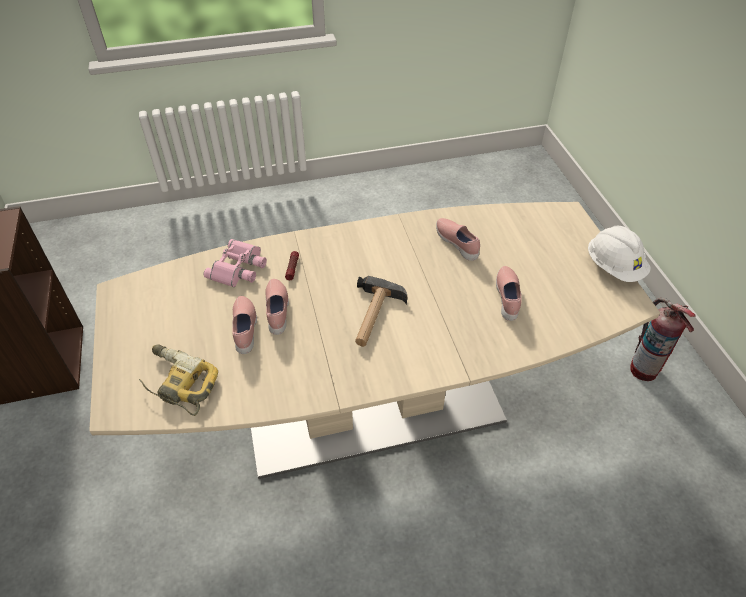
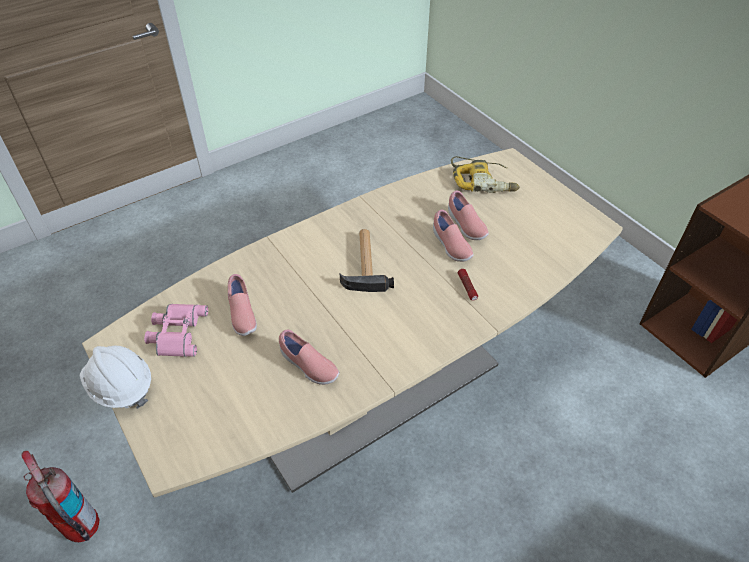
camera: 160 degrees right, 0 degrees up
(239, 268) = (516, 274): pink binoculars -> pink binoculars (176, 332)

